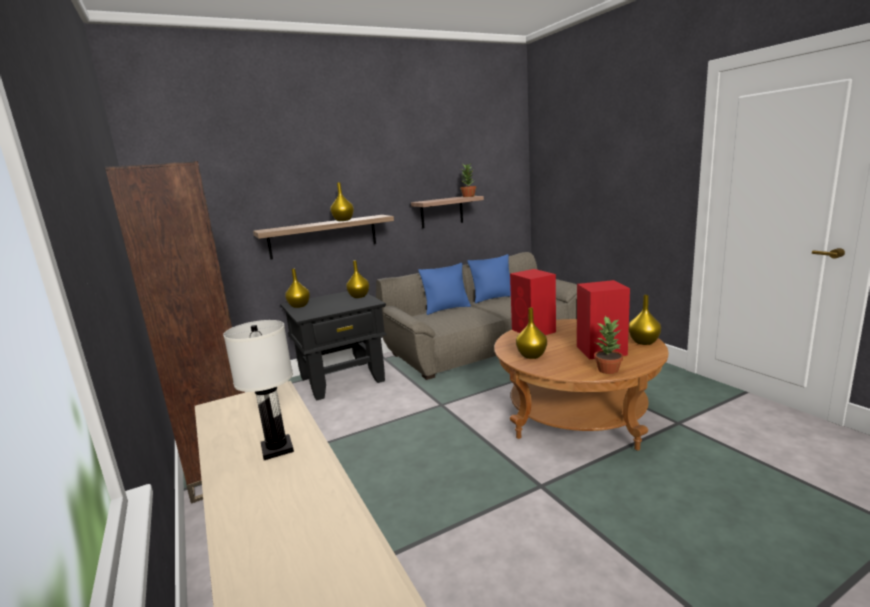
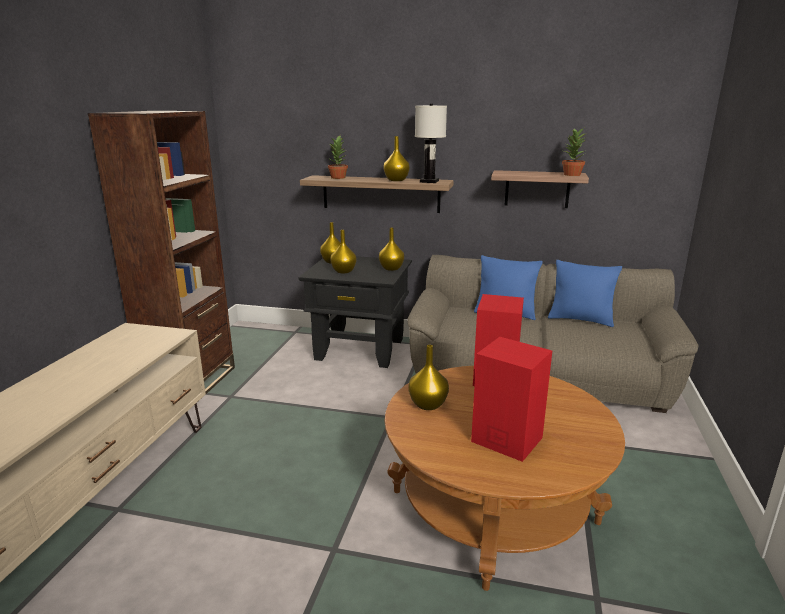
camera: 40 degrees right, 5 degrees up
(276, 449) = (82, 380): white table lamp -> white table lamp (429, 181)
(608, 370) = (459, 465): potted plant -> potted plant (338, 177)
(643, 342) = (582, 457): yellow vase -> yellow vase (343, 271)

